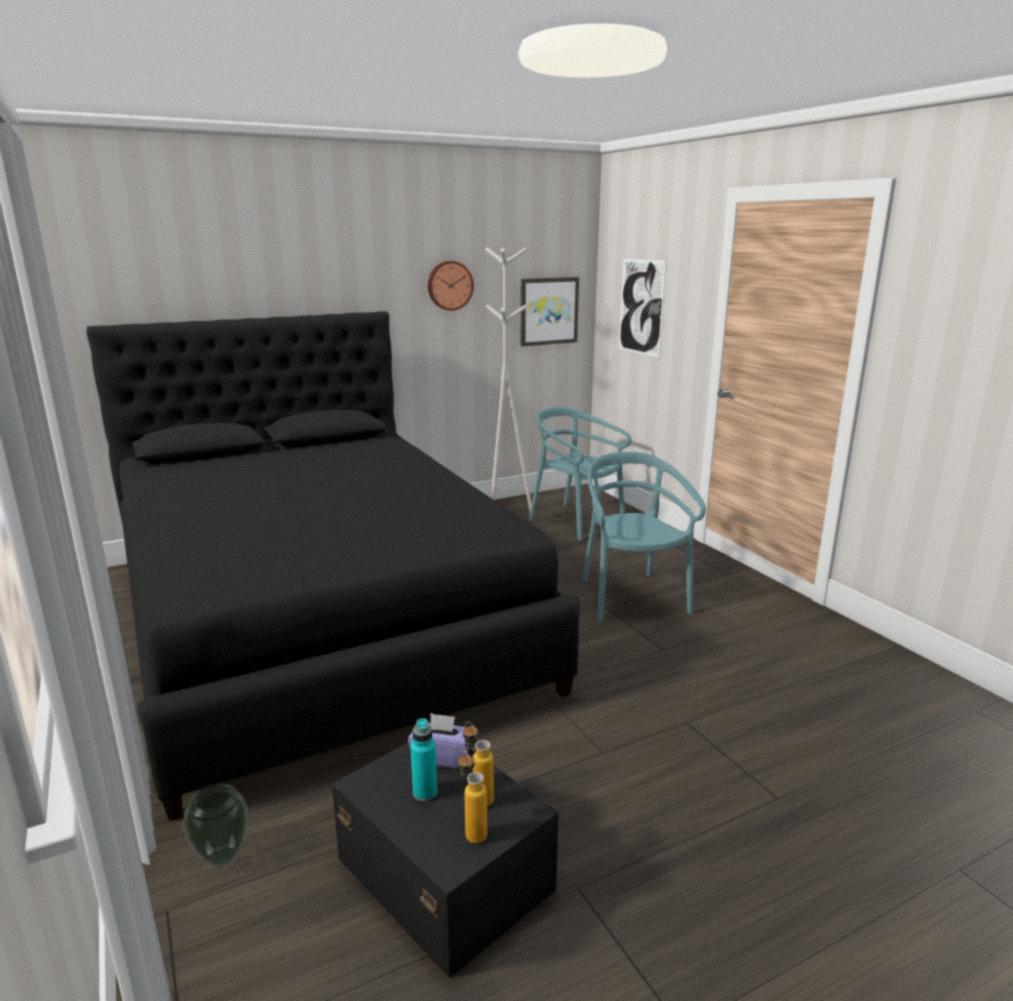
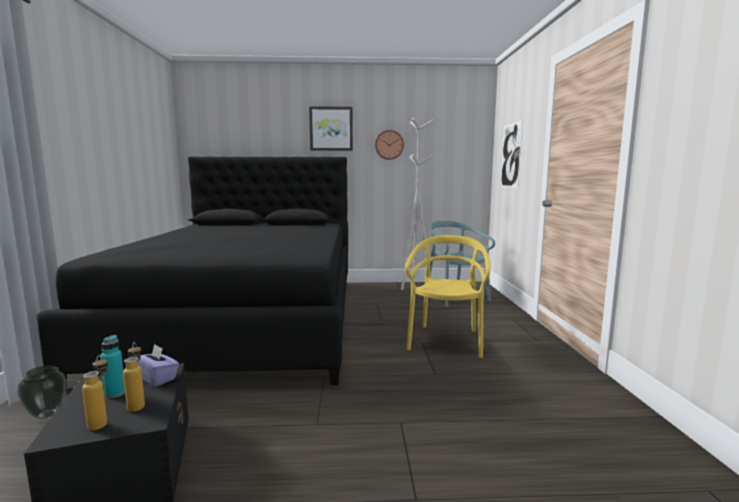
camera: 25 degrees right, 10 degrees down
(548, 311) = (457, 163): picture -> picture (331, 129)
(631, 598) = (446, 341): turquoise chair -> yellow chair

